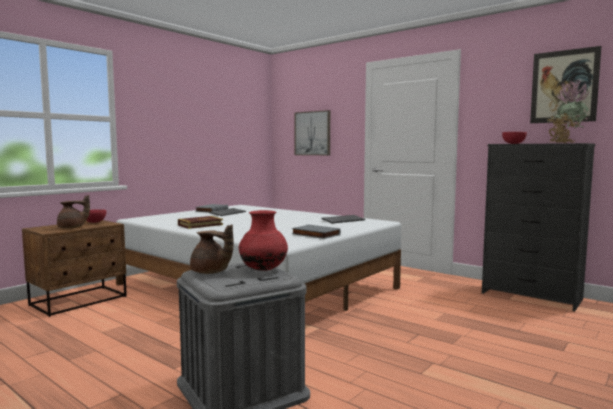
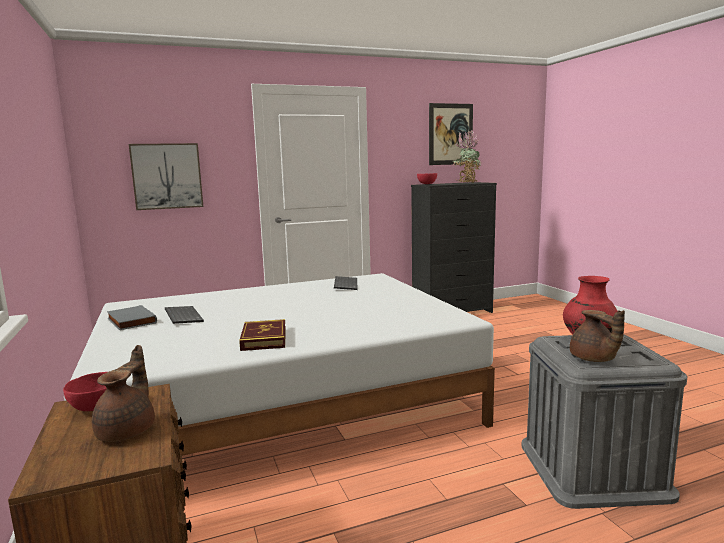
camera: 60 degrees left, 5 degrees up
(211, 272) = (593, 359): brown teapot -> brown teapot turned 105 degrees clockwise
(314, 234) = (417, 303): grey book -> none

